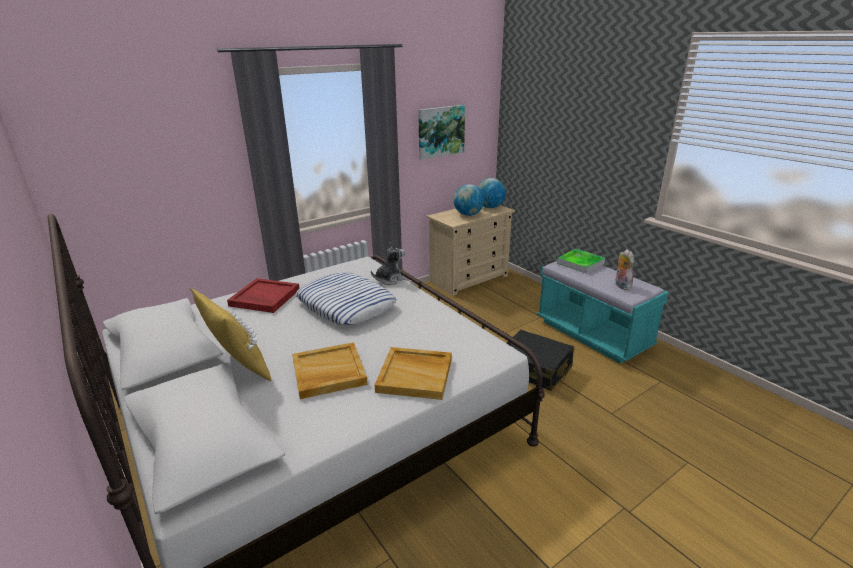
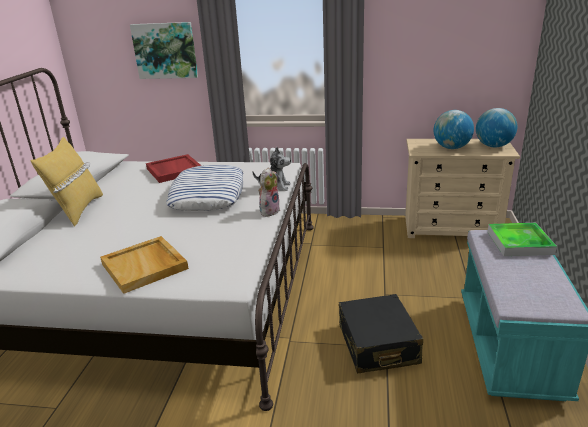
camera: 45 degrees right, 0 degrees up
(328, 373) = (107, 237): beige tray -> none
(440, 131) = (437, 40): picture -> picture (165, 50)
(621, 286) = (525, 288): plush toy -> plush toy (269, 211)

